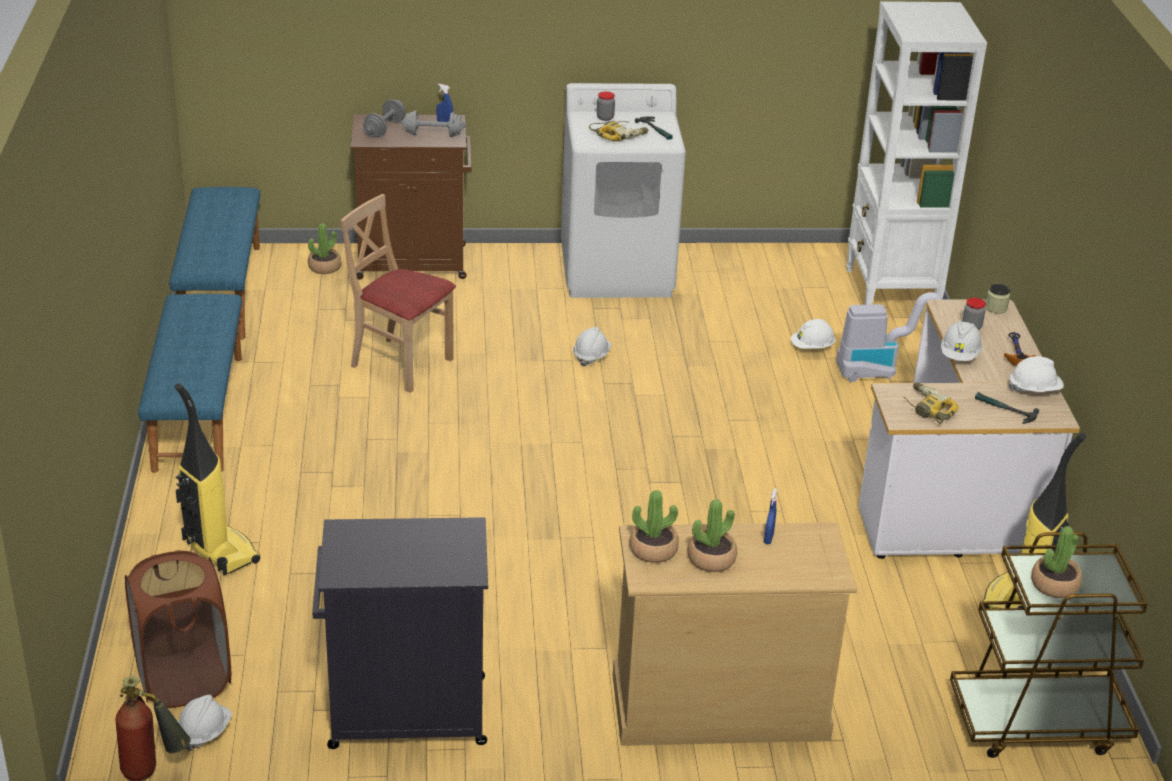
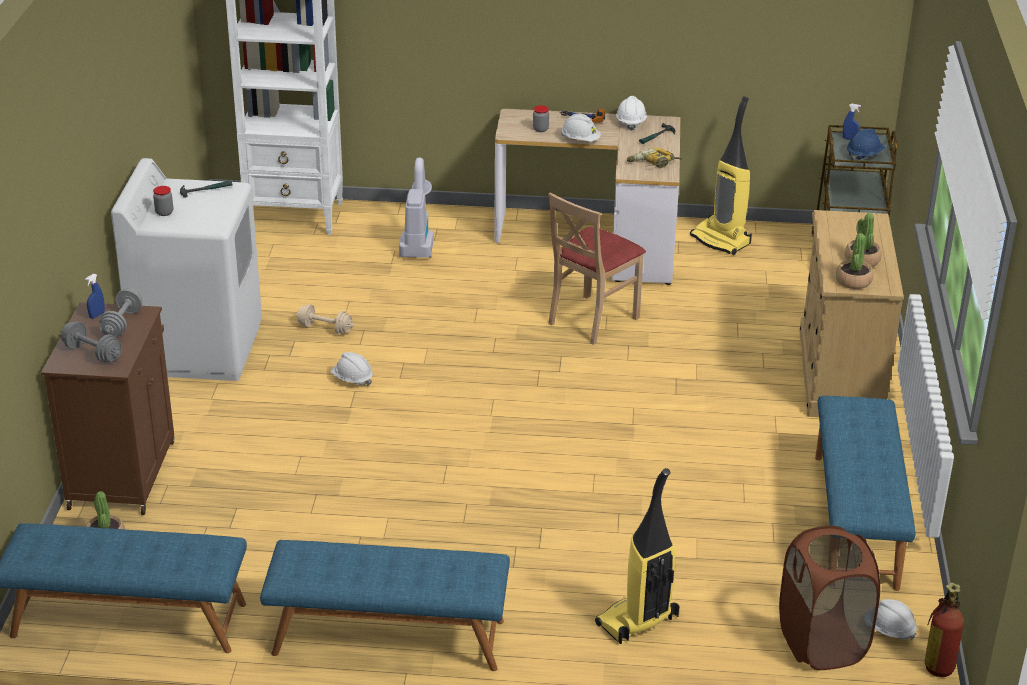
camera: 80 degrees left, 0 degrees up
(401, 364) = (331, 493): beige chair -> beige chair (592, 319)
(404, 713) = (856, 520): black cabinet -> blue bench
(619, 135) = (207, 209): power drill -> none
(678, 332) = (325, 328): none -> beige dumbbell
(768, 538) = (835, 236): blue spray bottle -> blue spray bottle (850, 139)
(812, 347) = (372, 266): white hard hat -> none
(996, 308) = (514, 116): jar -> none
(1054, 585) = (864, 155): potted plant -> blue hard hat

